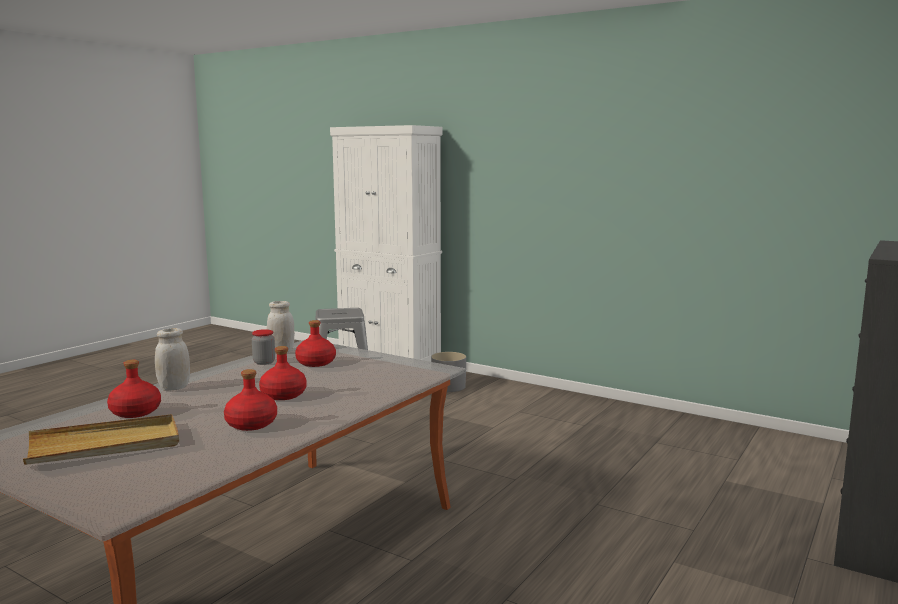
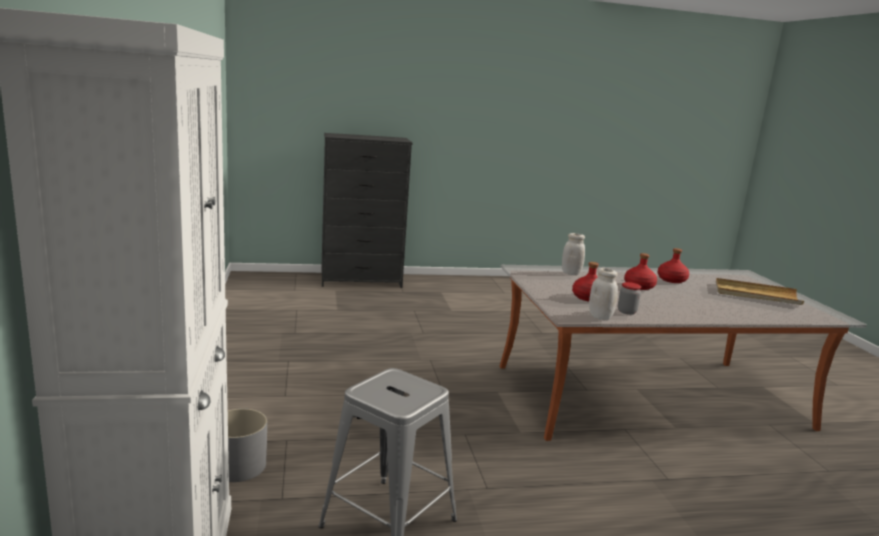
camera: 135 degrees left, 5 degrees up
(135, 412) = (740, 306): red bottle -> none
(174, 388) = (711, 314): white jar -> white jar (571, 273)

